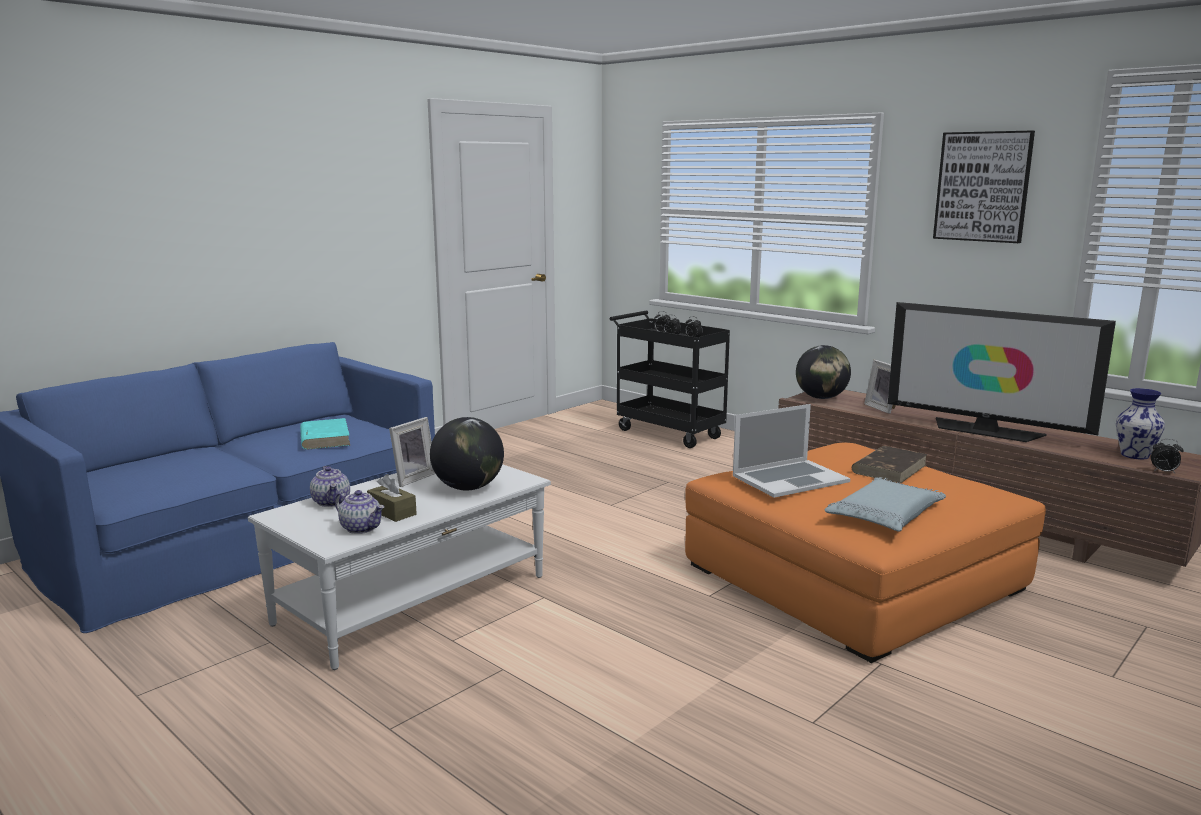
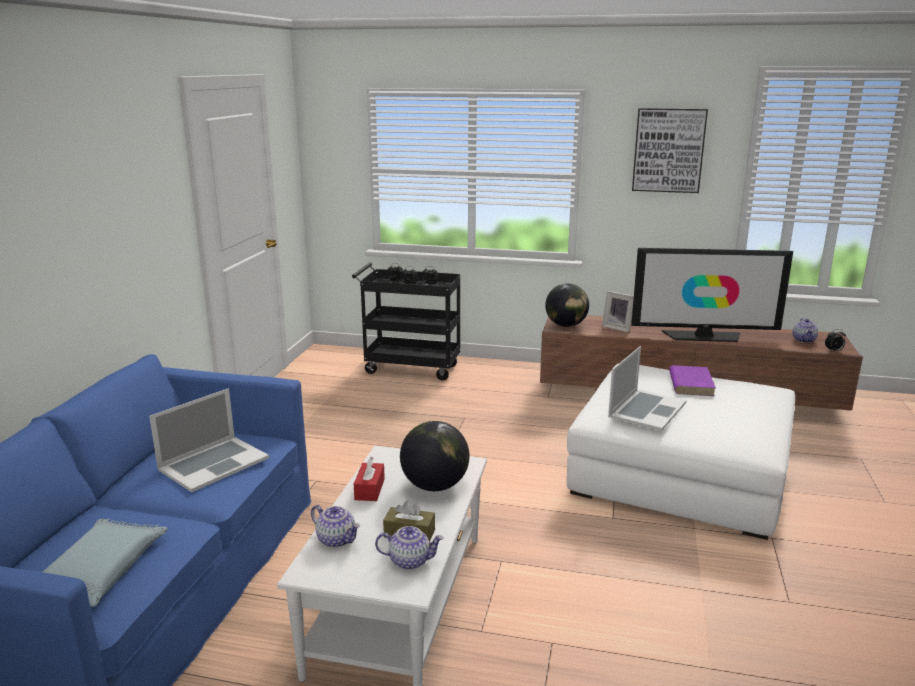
camera: 30 degrees left, 5 degrees up
(324, 438) = (213, 463): turquoise book -> laptop
(411, 478) = (369, 489): picture frame -> red tissue box
(852, 577) = (679, 470): orange ottoman -> white ottoman
(886, 512) = (738, 424): blue pillow -> blue pillow (99, 568)
(889, 468) = (690, 383): brown book -> purple book
(1135, 455) = (804, 340): vase -> teapot

